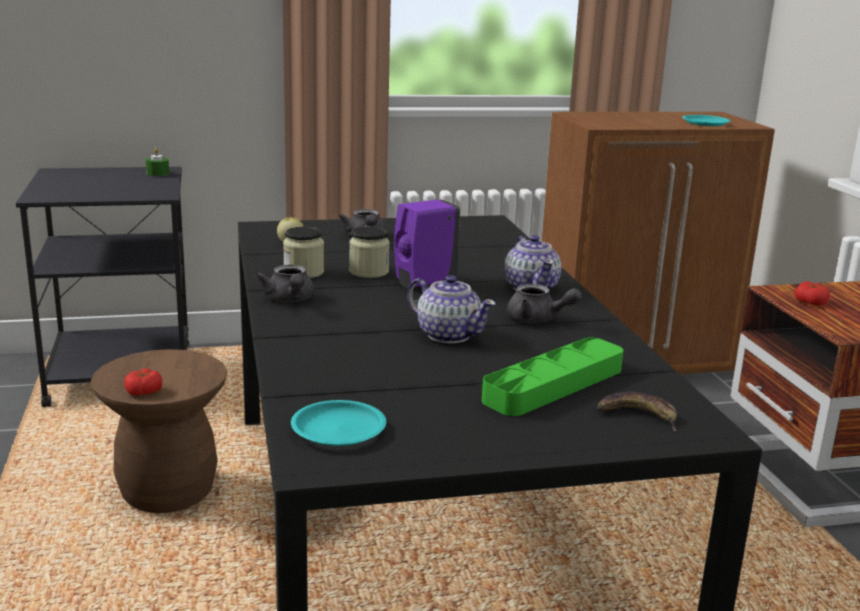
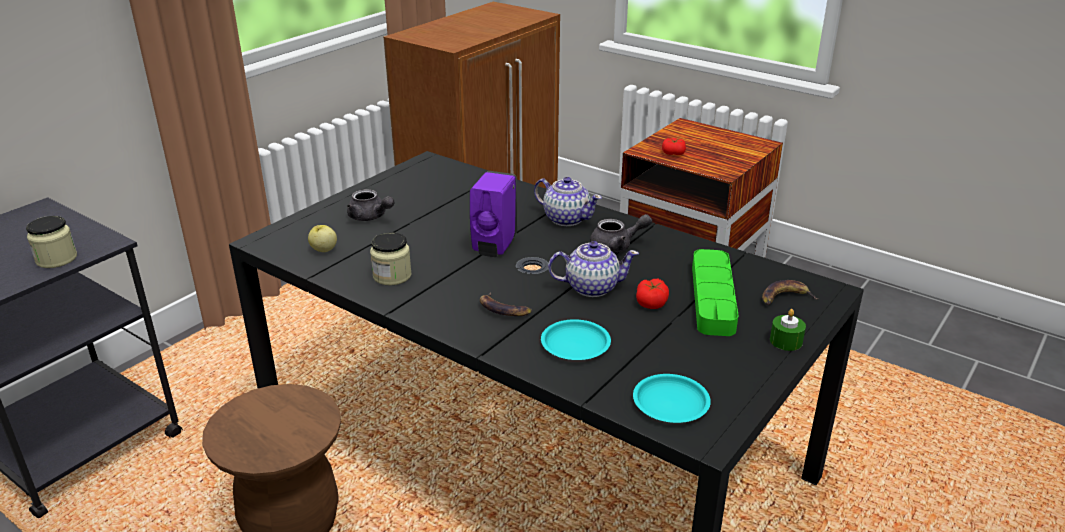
camera: 40 degrees left, 10 degrees up
(144, 392) = (289, 448): tomato -> tomato (651, 302)
(157, 173) = (42, 216): green candle -> green candle (786, 341)
(290, 300) = (434, 309): grey teapot -> none
(341, 319) = (503, 309): none -> banana
(369, 272) = (438, 253): jar -> jar (56, 259)
(705, 123) = (510, 20): turquoise plate -> turquoise plate (575, 344)

